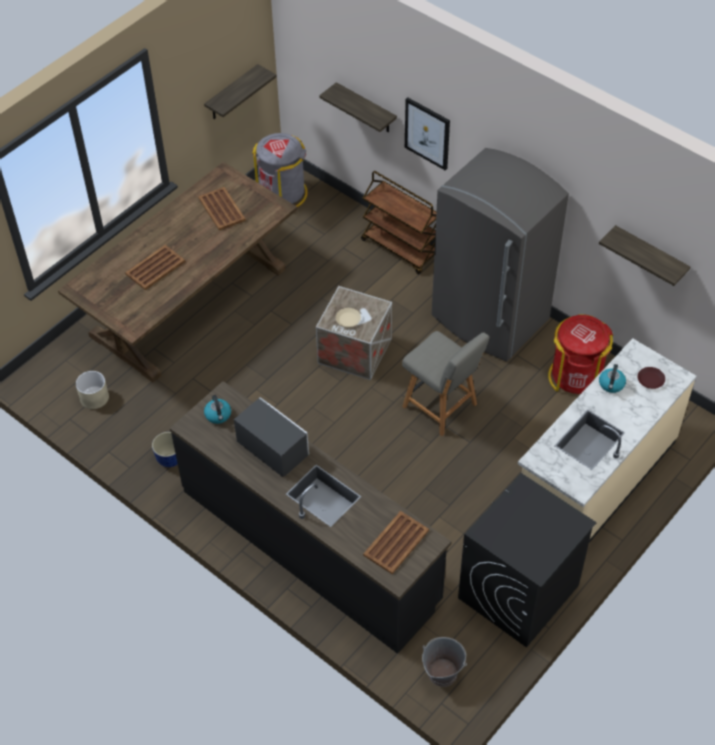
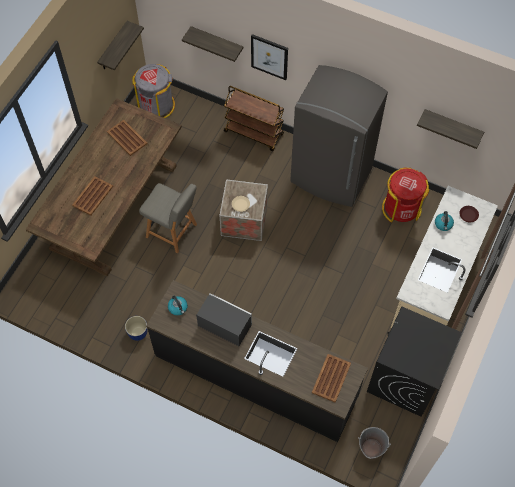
camera: 15 degrees left, 10 degrees up
(94, 398) = (68, 297): beige planter -> none
(441, 407) = (316, 251): grey chair -> grey chair (173, 231)

